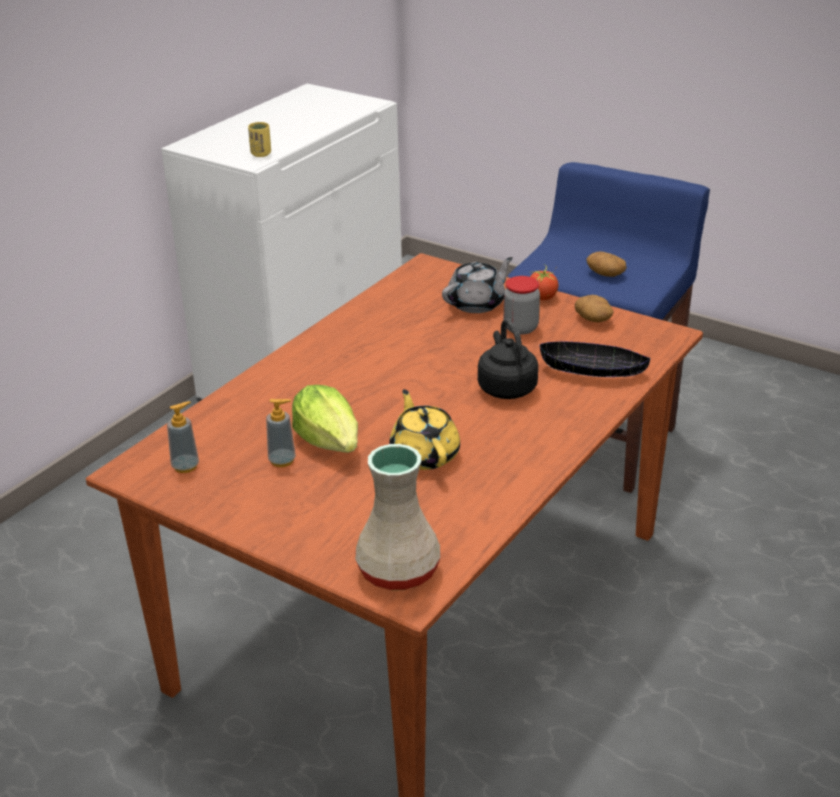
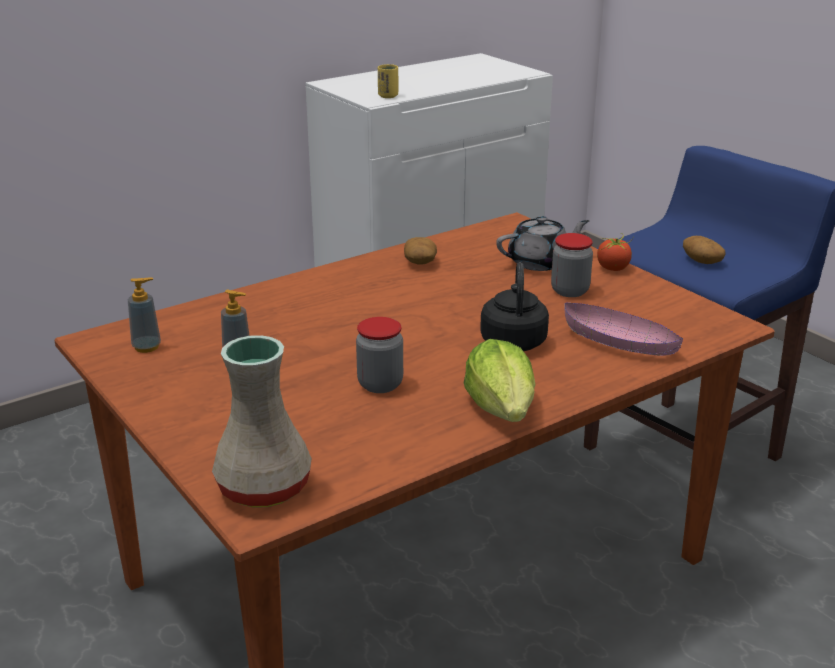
camera: 20 degrees right, 5 degrees down
(330, 442) = (296, 354): lettuce -> lettuce (502, 409)
(424, 454) = (380, 384): yellow teapot -> jar
(593, 371) = (619, 343): black bowl -> pink bowl
(594, 319) = (655, 297): potato -> potato (420, 262)

